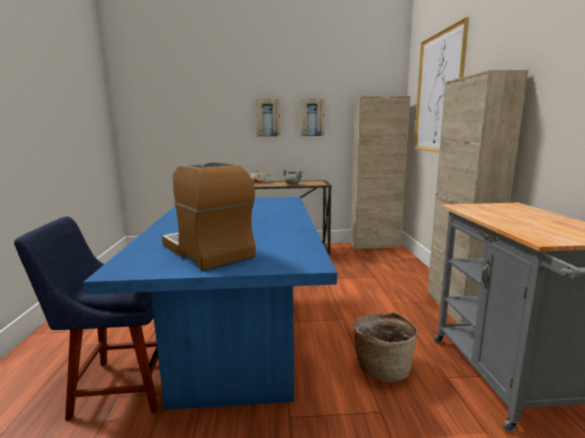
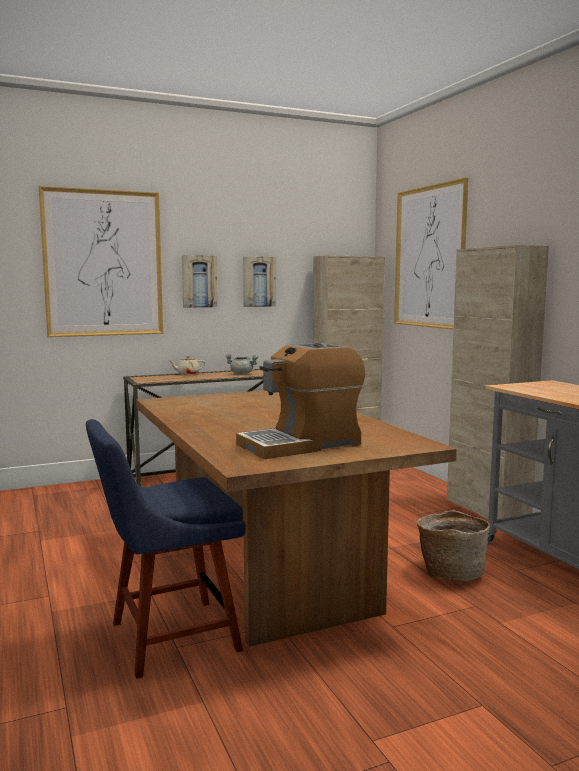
camera: 20 degrees left, 5 degrees down
(202, 106) = (103, 263): none -> picture
(208, 251) = (301, 444): coffee machine -> coffee machine turned 60 degrees counterclockwise
(239, 340) = (270, 574): blue dining table -> brown dining table

